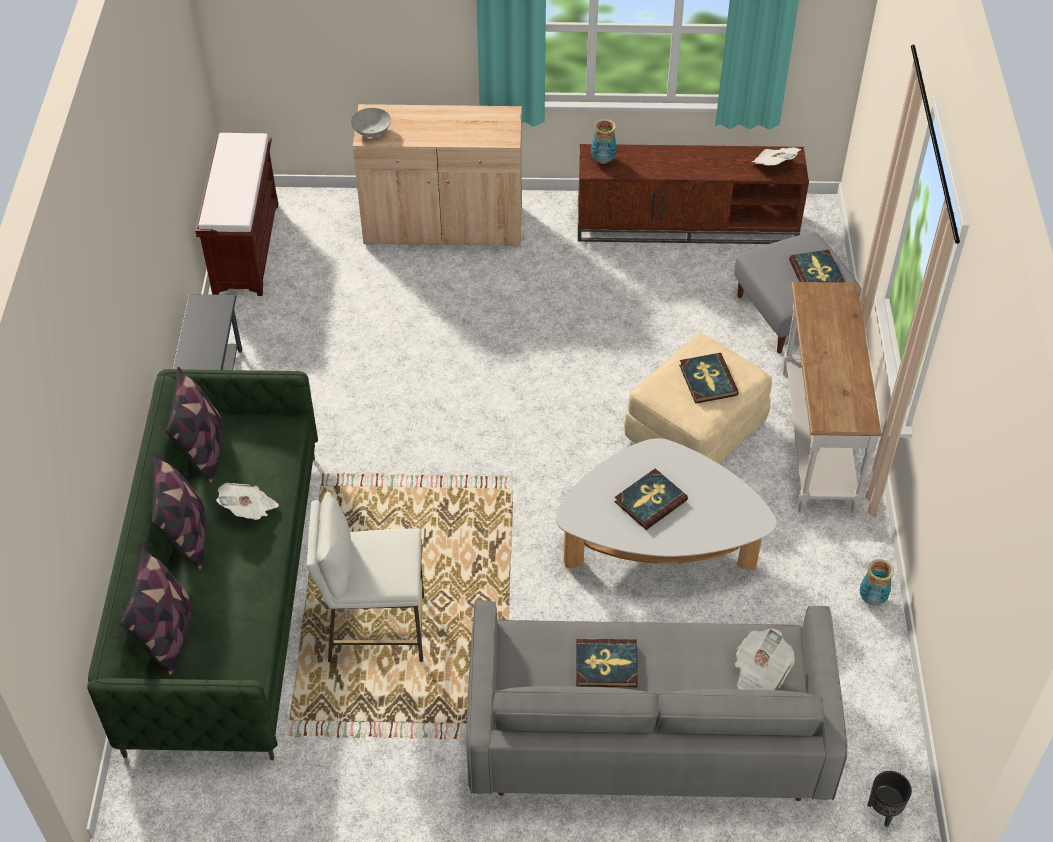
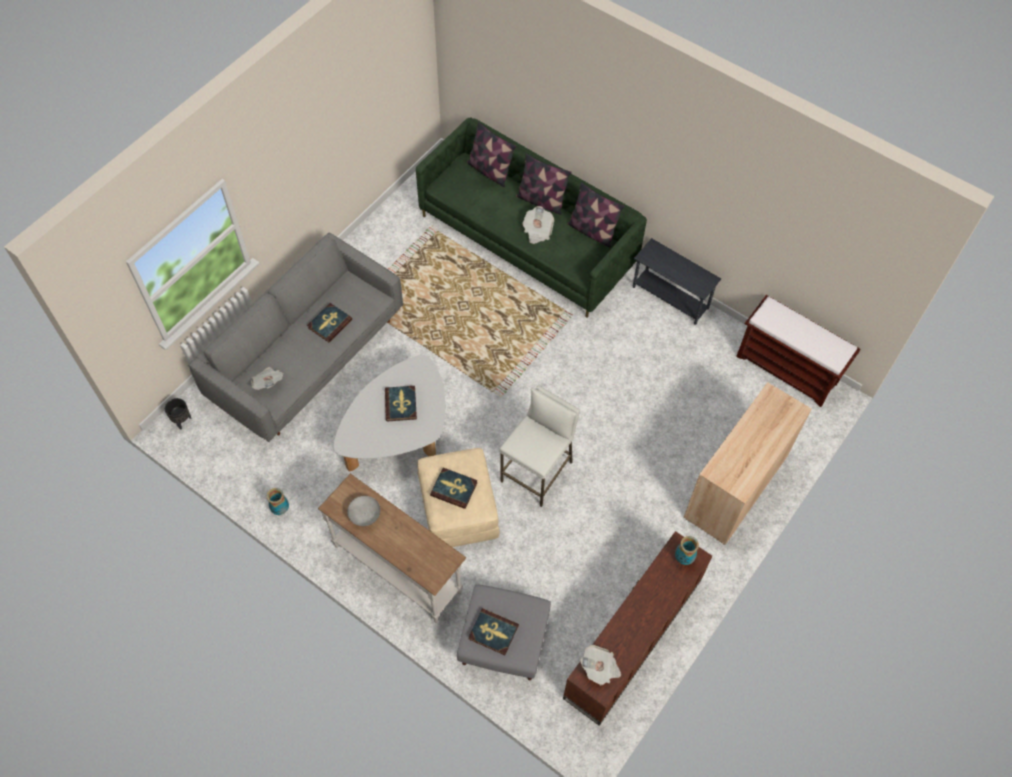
camera: 125 degrees right, 10 degrees up
(372, 132) = (774, 399): grey bowl -> grey bowl (364, 515)
(376, 630) = (456, 286): white stool -> white stool (537, 471)

